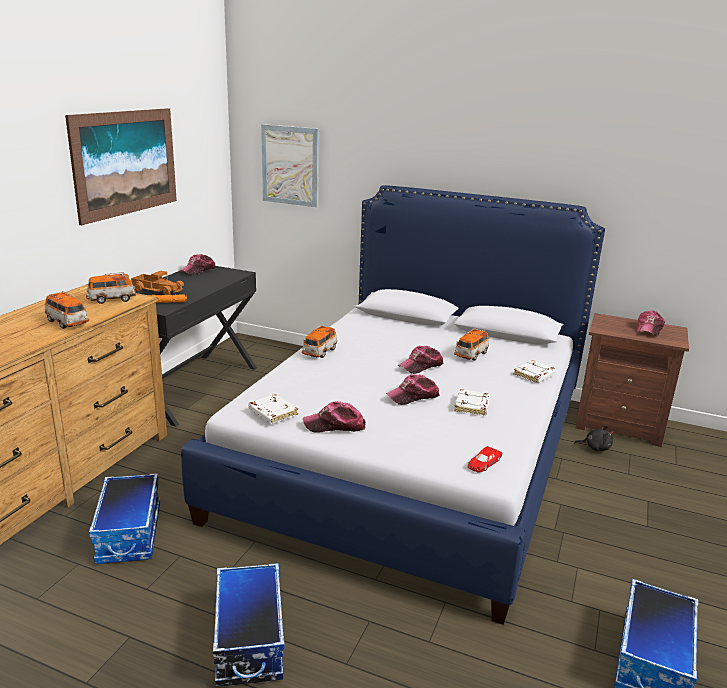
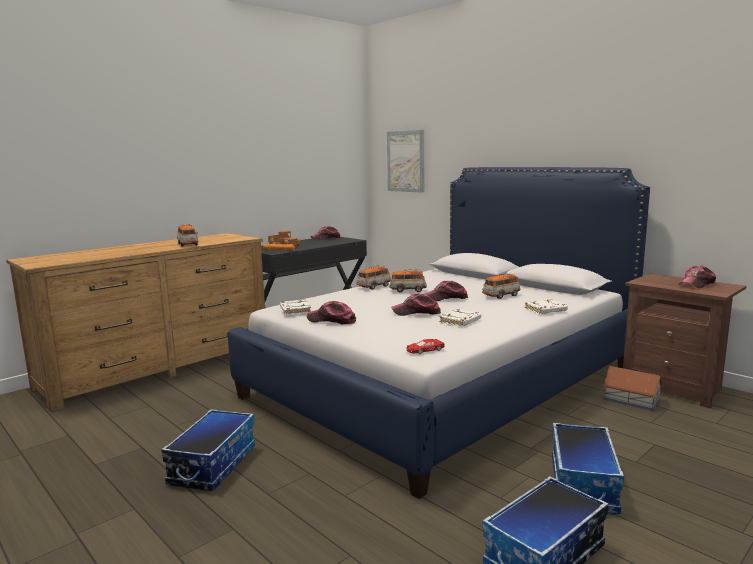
camera: 25 degrees right, 10 degrees down
(111, 299) = (231, 238): toy car -> toy car (407, 290)
(126, 163) = (269, 152): picture -> none
(130, 533) = (194, 396): storage box -> storage box (584, 485)
(595, 447) = (631, 399): black plush toy -> toy house

